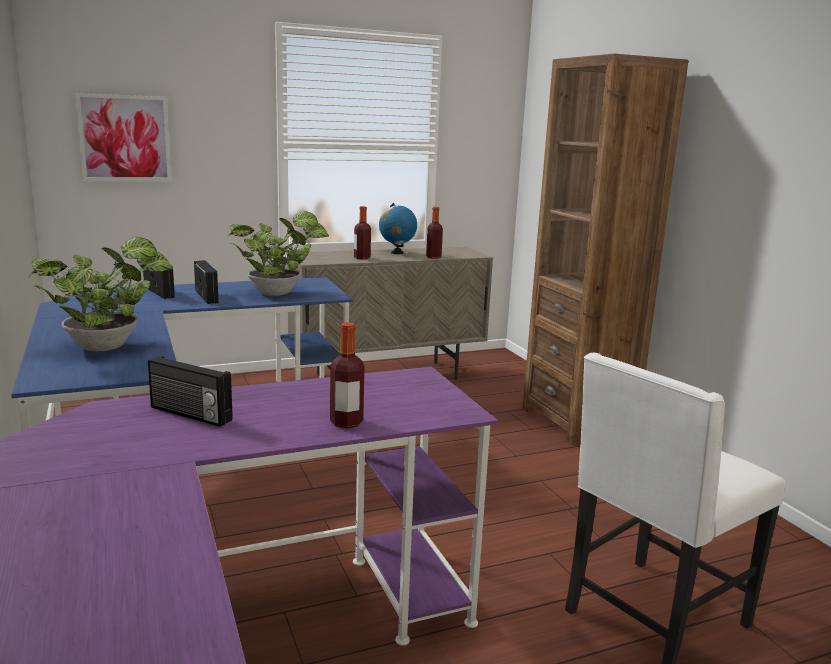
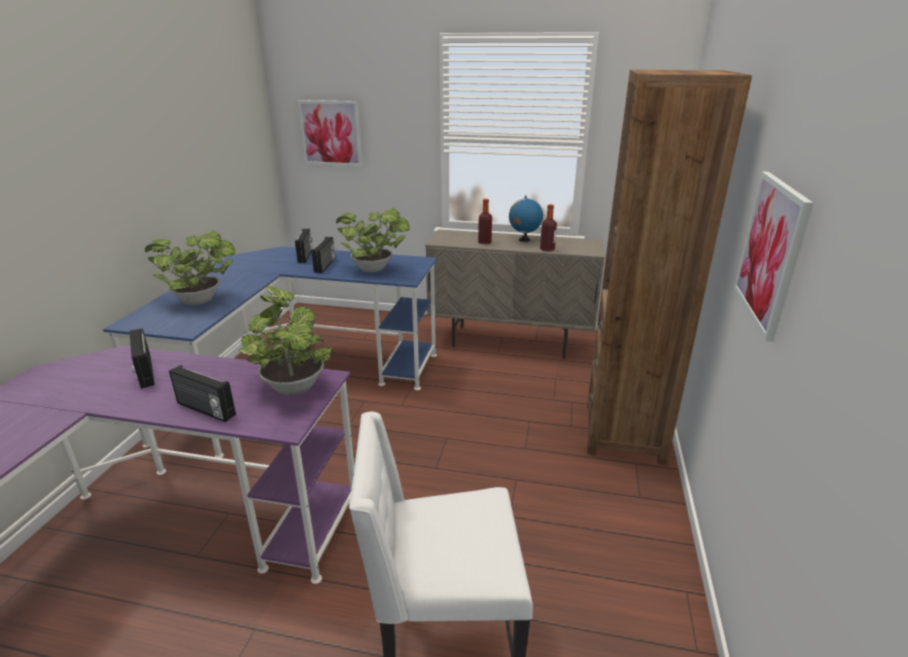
camera: 35 degrees right, 10 degrees up
(346, 422) = (205, 409): bottle -> radio
(398, 386) = (292, 385): none -> potted plant
(767, 187) = (770, 252): none -> picture

